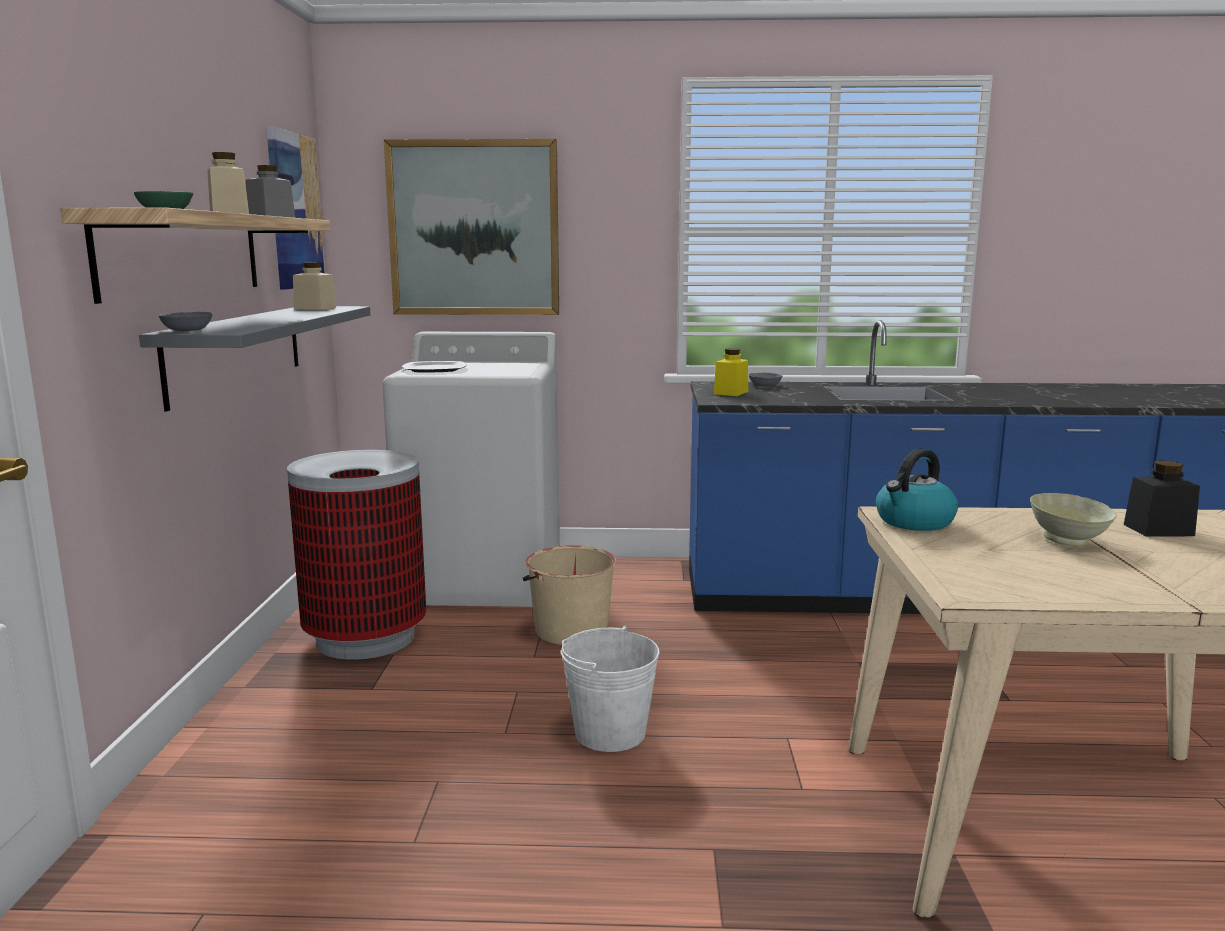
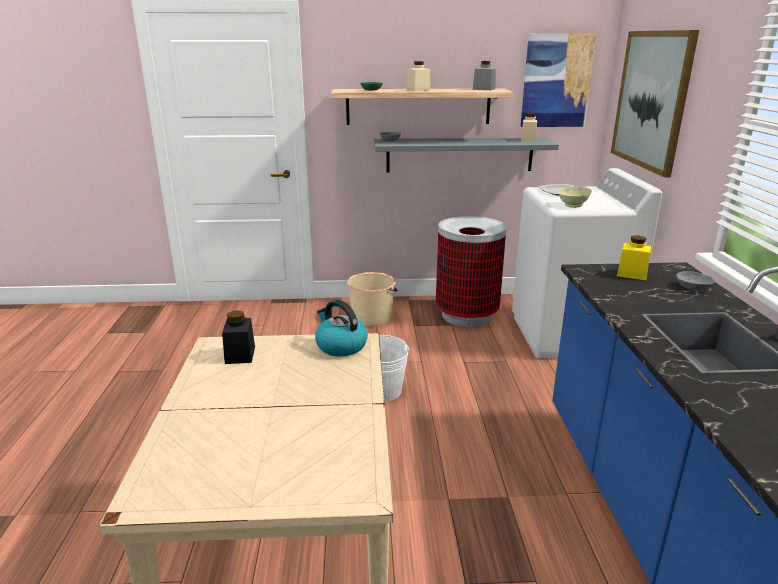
camera: 85 degrees right, 10 degrees up
(570, 630) = (504, 370): beige bucket -> beige bucket (372, 317)
(1067, 541) = (295, 394): beige bowl -> beige bowl (572, 205)
(1158, 530) = (319, 444): black jar -> black jar (240, 355)

